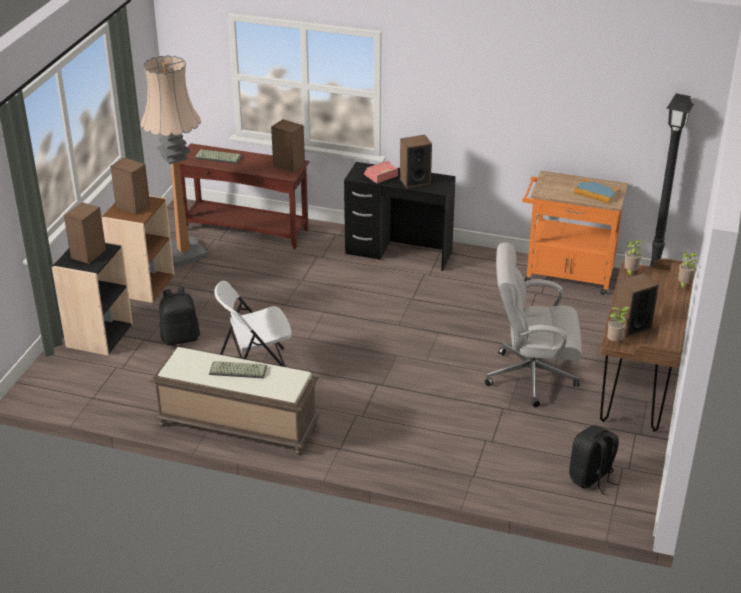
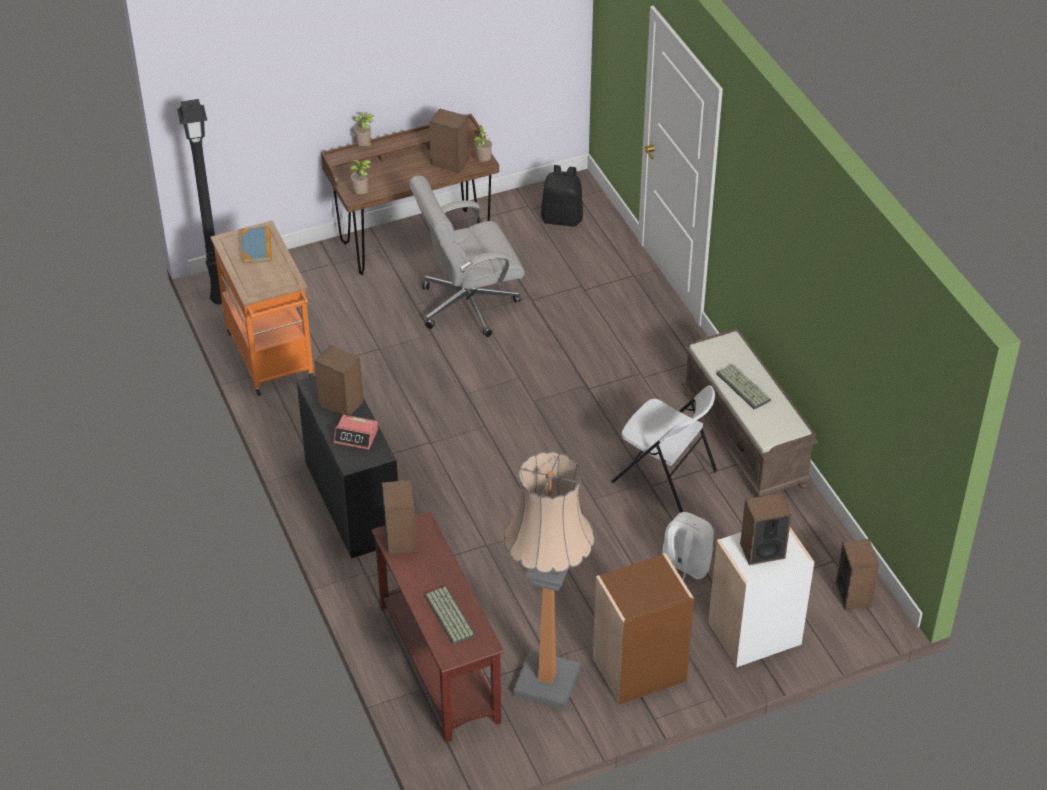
camera: 130 degrees left, 10 degrees up
(99, 334) = (754, 634): black bookcase -> white bookcase
(133, 206) = (644, 589): speaker -> speaker (853, 594)
(180, 338) = (684, 567): black backpack -> white backpack
(531, 376) = (468, 304): grey office chair -> grey office chair turned 105 degrees clockwise

